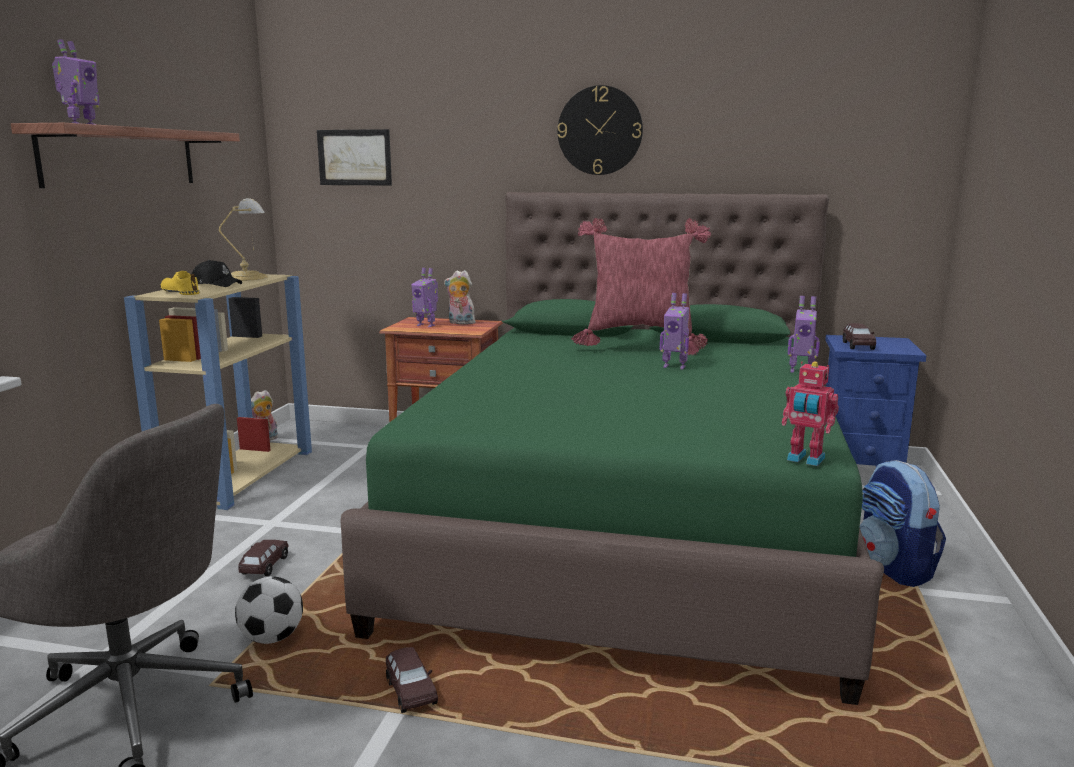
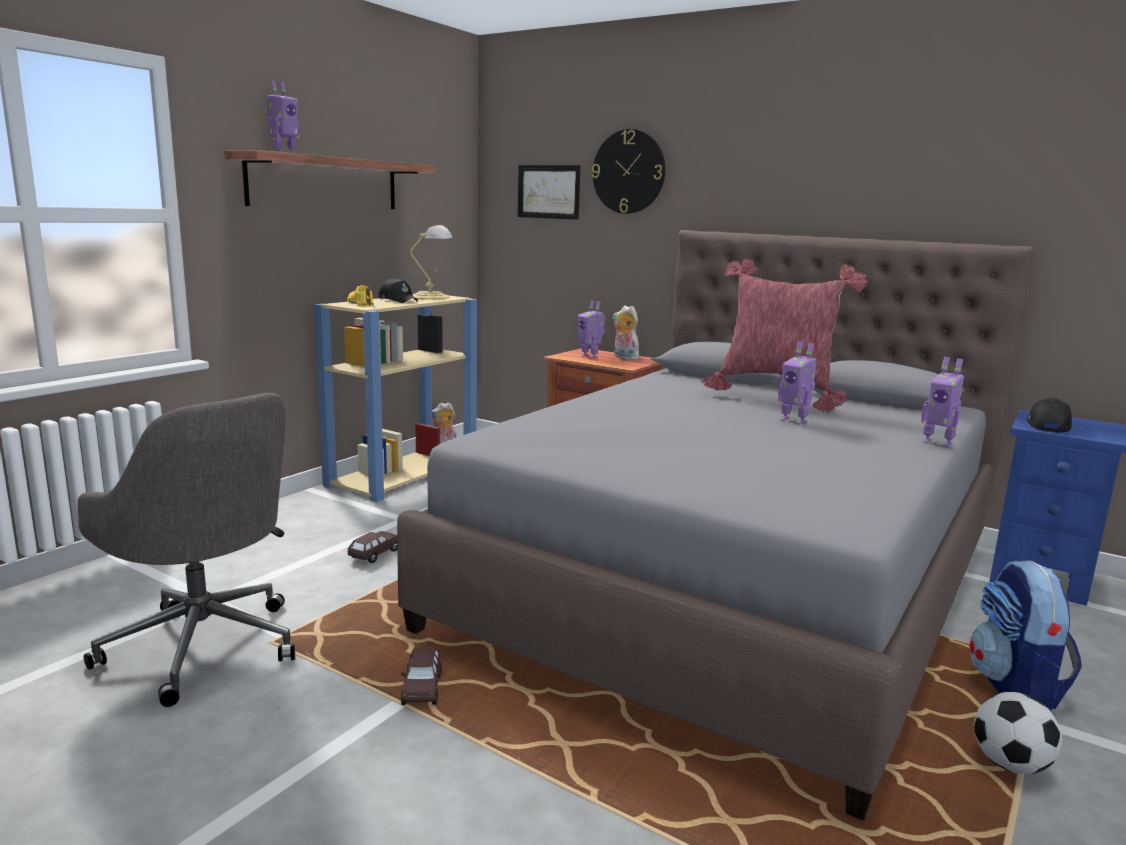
camera: 20 degrees right, 0 degrees up
(272, 638) = (341, 615): football -> football (1010, 764)
(600, 130) = (781, 169): wall clock -> wall clock (629, 172)
(629, 528) = (729, 584): green bed -> grey bed
(805, 460) = (834, 531): toy robot -> none
(857, 345) = (1047, 425): brown toy car -> black cap

